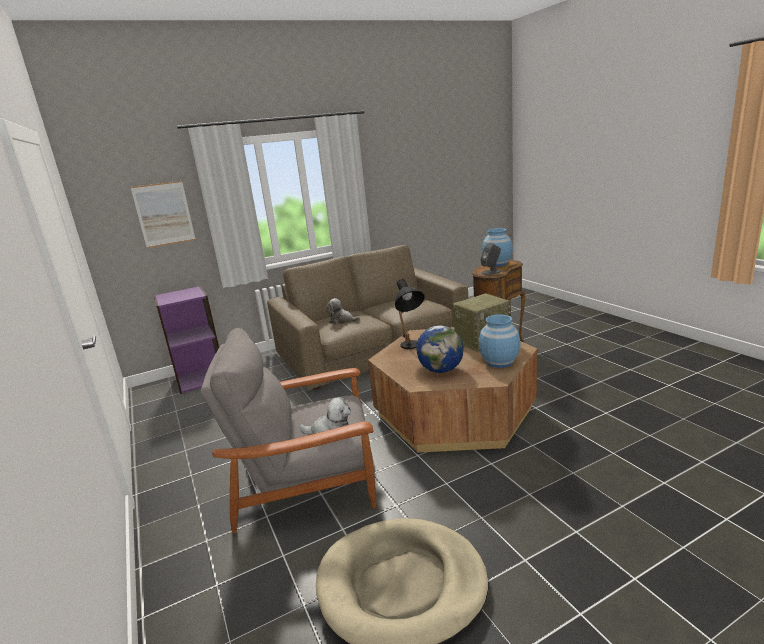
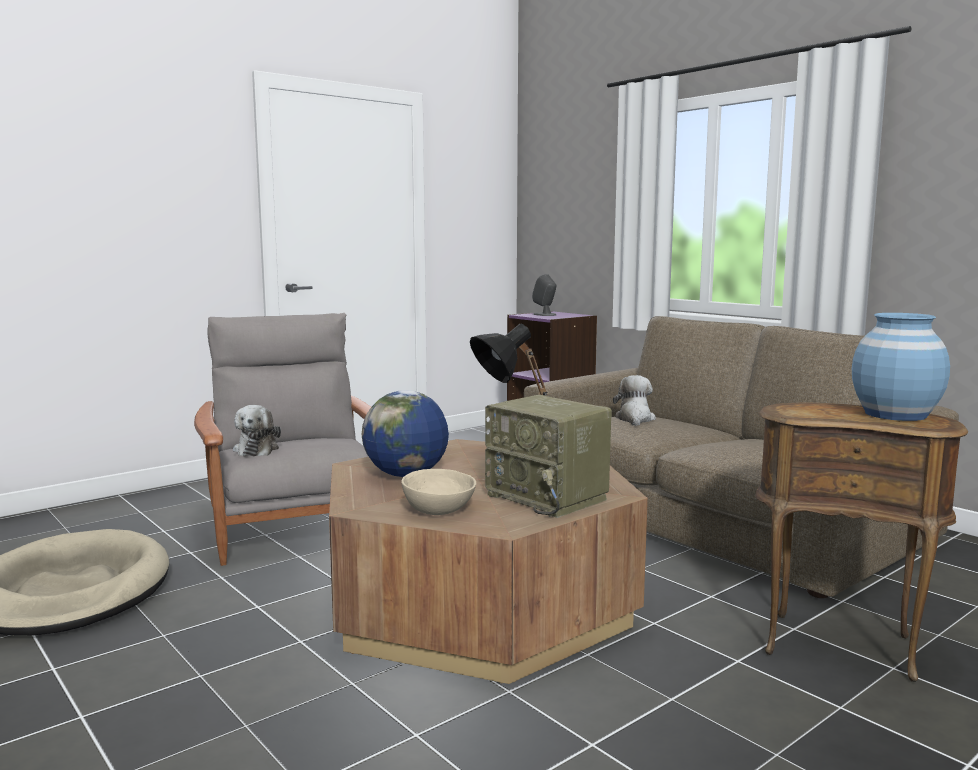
camera: 75 degrees right, 10 degrees down
(164, 214) = (587, 206): picture -> none
(491, 272) = (797, 410): grey speaker -> grey speaker (544, 314)
(499, 362) = (437, 510): blue vase -> beige bowl

